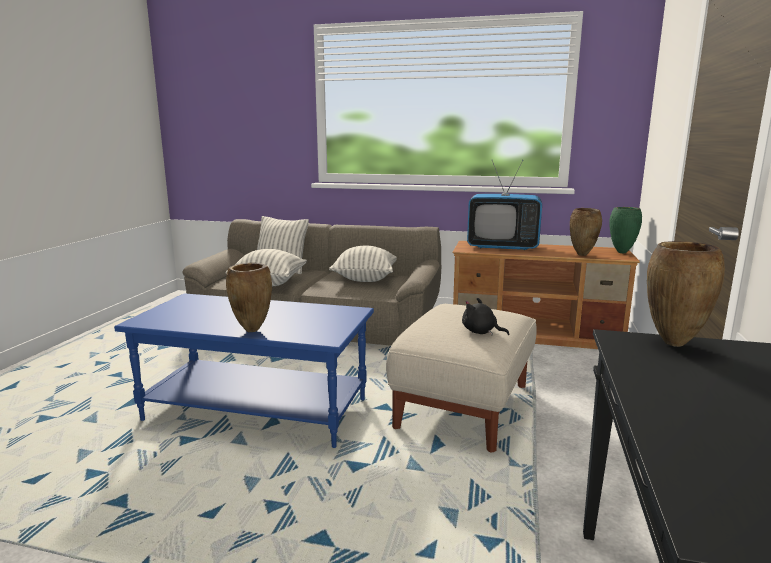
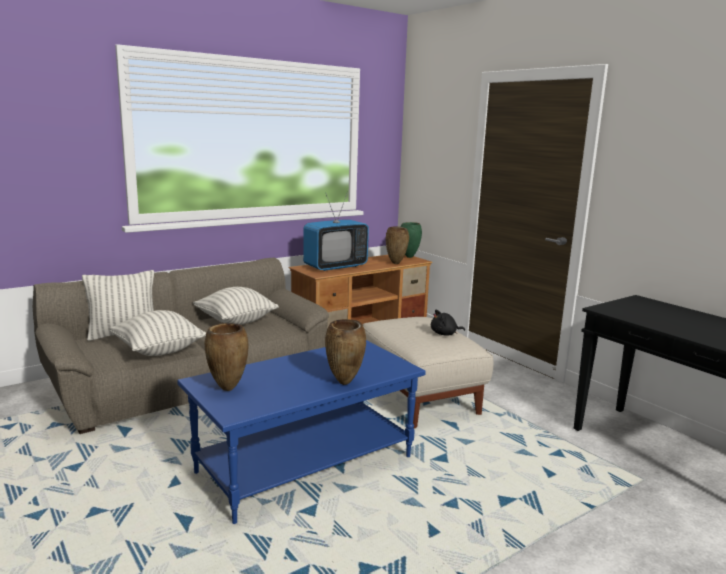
camera: 50 degrees left, 0 degrees up
(672, 344) = (617, 306): brown vase -> brown vase (227, 389)

